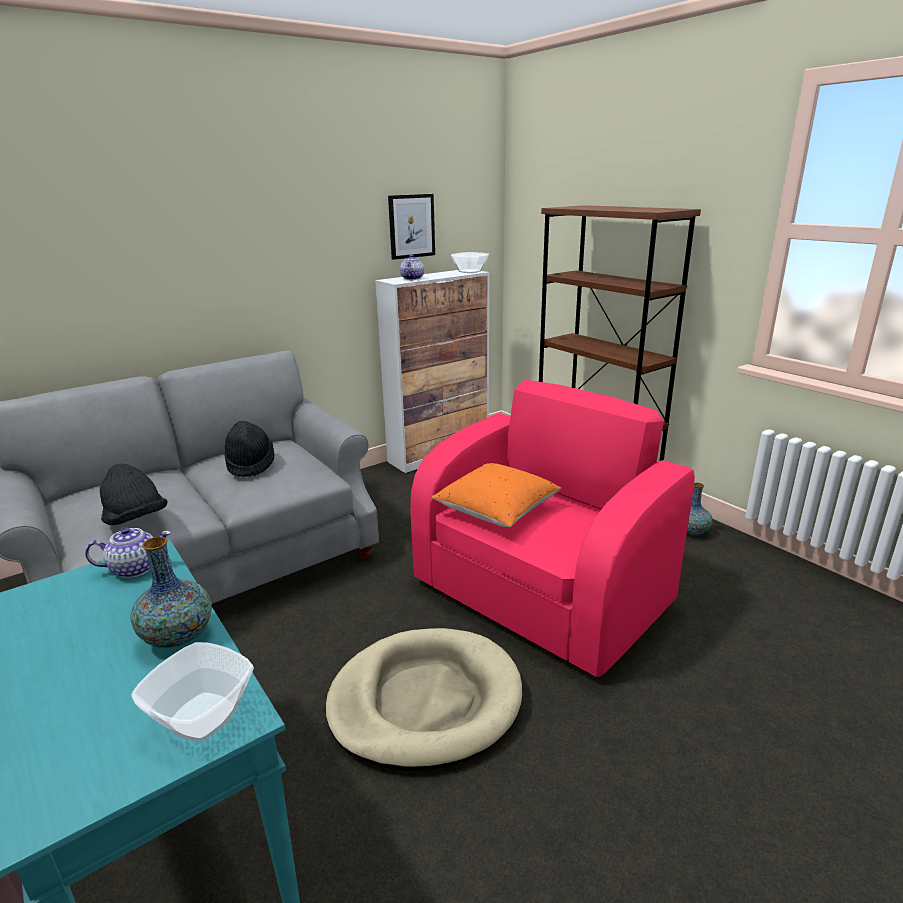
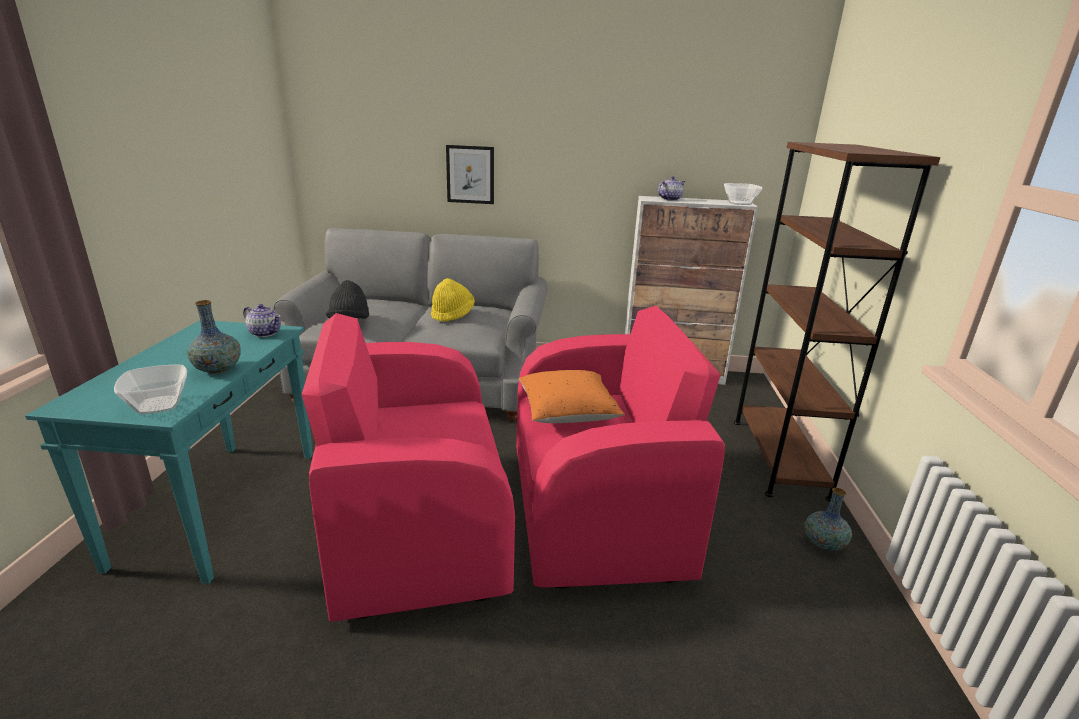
camera: 40 degrees right, 0 degrees up
(250, 464) = (452, 314): black hat -> yellow hat
(411, 226) = (689, 150): picture -> picture (470, 174)
(425, 701) = (416, 524): beige dog bed -> pink armchair

